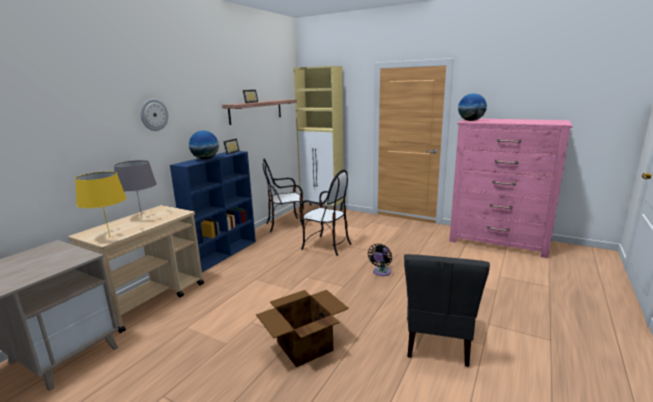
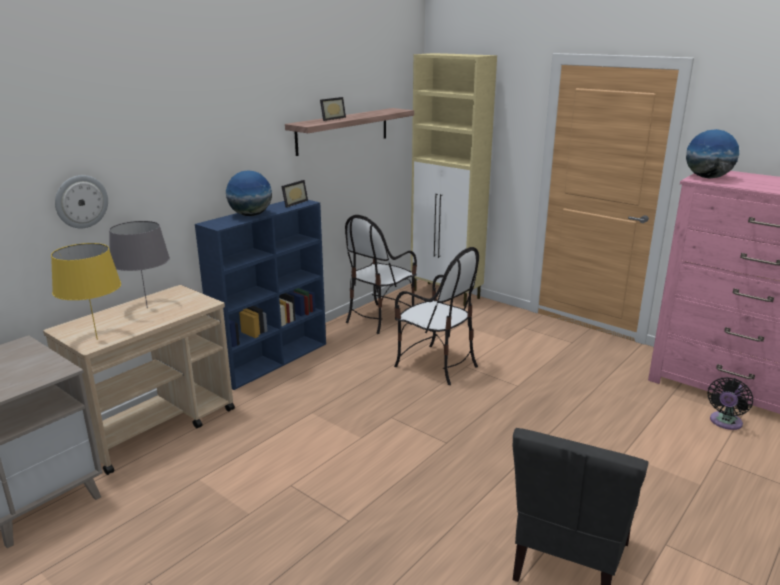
camera: 10 degrees right, 5 degrees up
(154, 114) = (174, 147): wall clock -> wall clock (81, 201)
(285, 225) = (380, 318): chair -> chair turned 45 degrees counterclockwise
(303, 346) = (359, 536): cardboard box -> none
(381, 272) = (512, 425): black fan -> black fan (725, 423)

